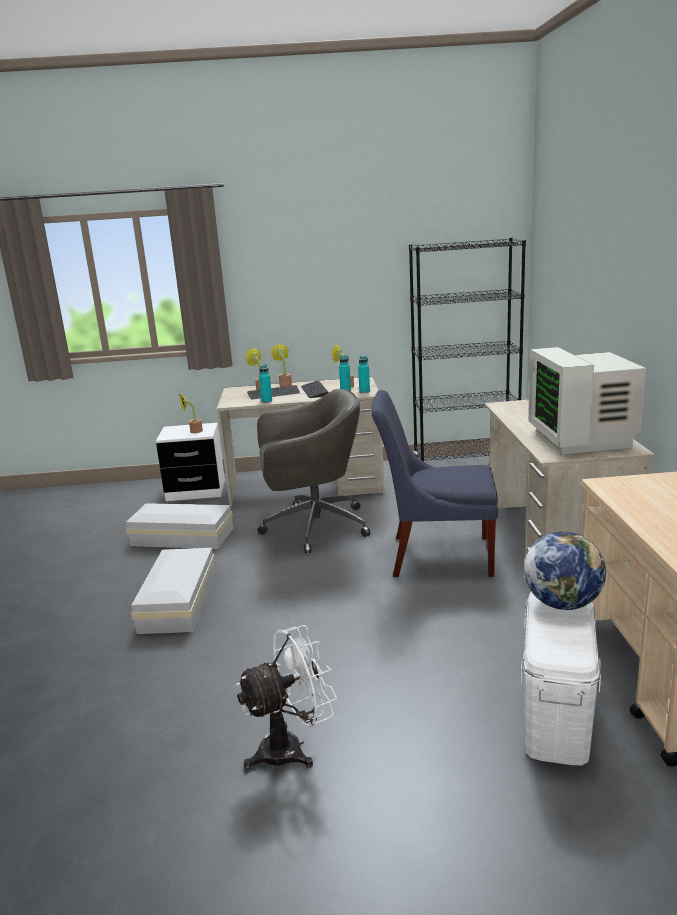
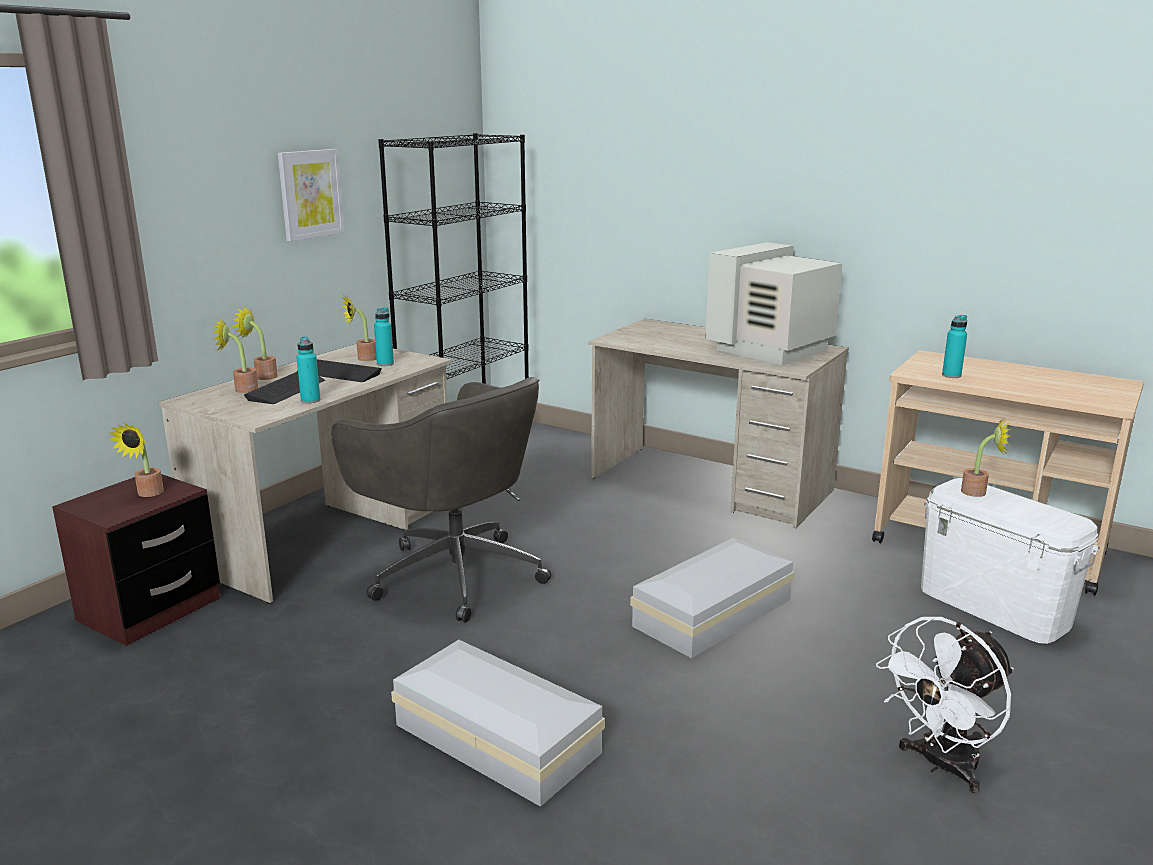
camera: 55 degrees left, 0 degrees up
(183, 537) = (296, 672): white storage box -> white storage box (716, 612)
(196, 491) = (150, 610): white nightstand -> brown nightstand
(292, 748) = (941, 765): white fan -> white fan turned 135 degrees counterclockwise
(313, 527) = (453, 574): grey office chair -> grey office chair turned 105 degrees clockwise
(354, 279) = (310, 194): none -> picture
(364, 392) = (414, 359): turquoise bottle -> turquoise bottle (951, 375)
(436, 555) = (646, 540): blue chair -> none
(562, 603) = (978, 492): globe -> potted plant
(583, 439) = (772, 350): monitor -> monitor turned 105 degrees clockwise

